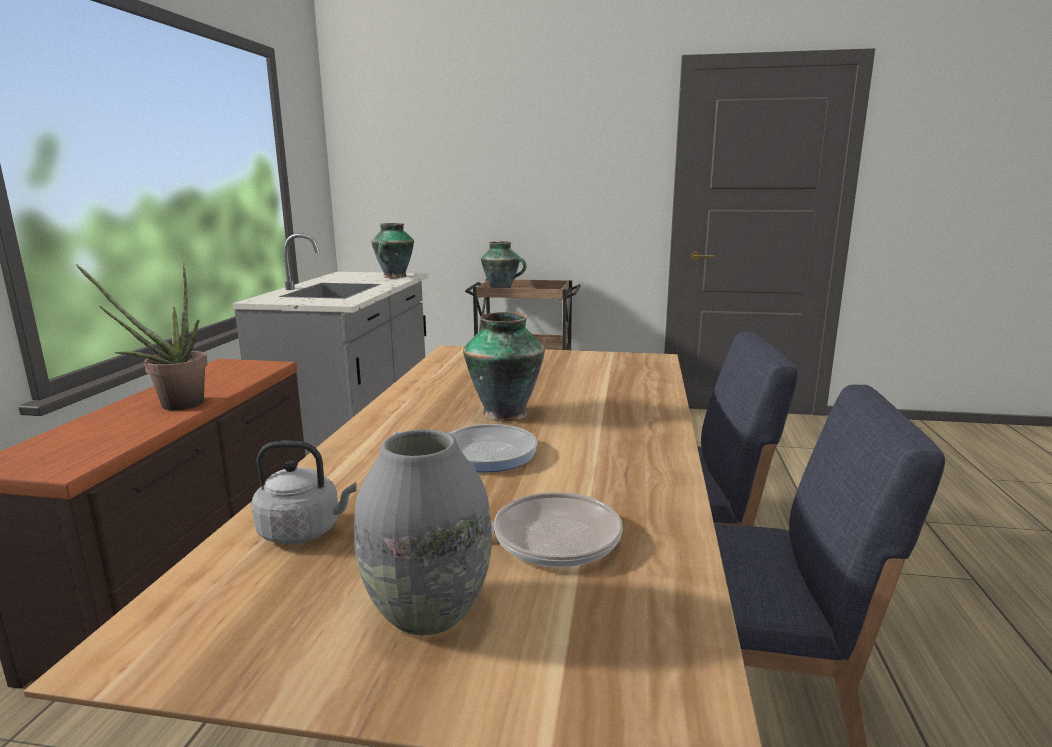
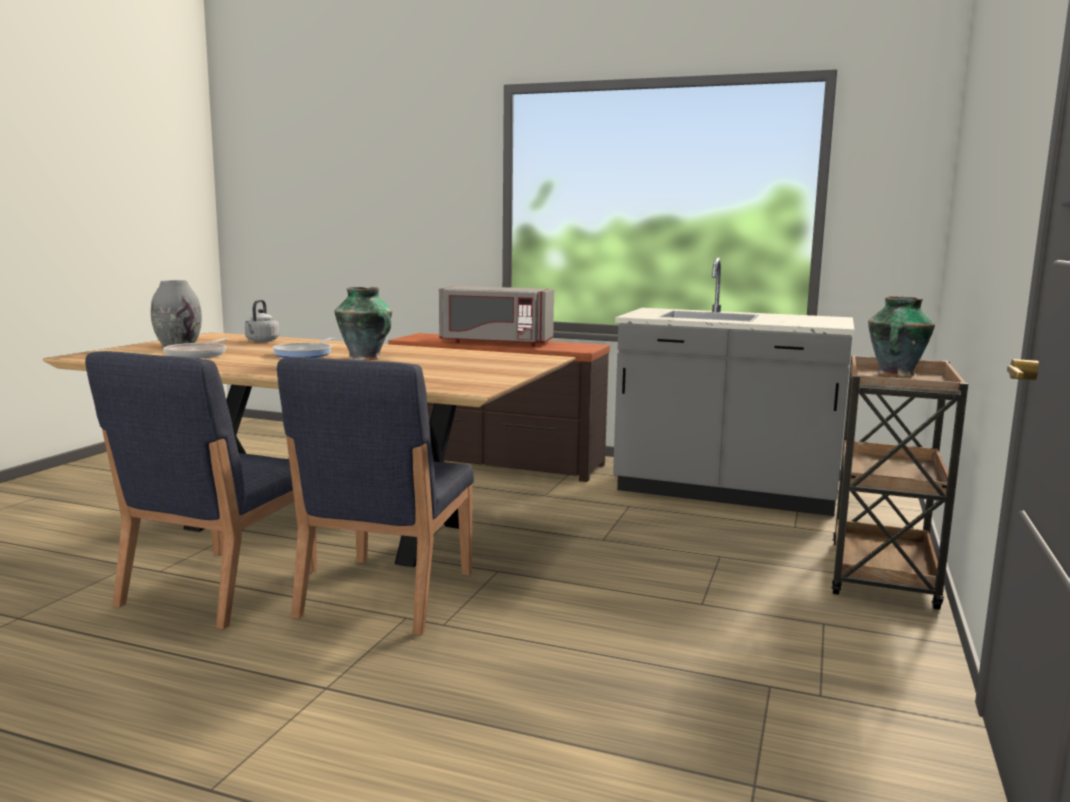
camera: 100 degrees right, 5 degrees down
(172, 404) = (495, 342): potted plant -> grey microwave
(394, 277) = (810, 323): vase -> none

